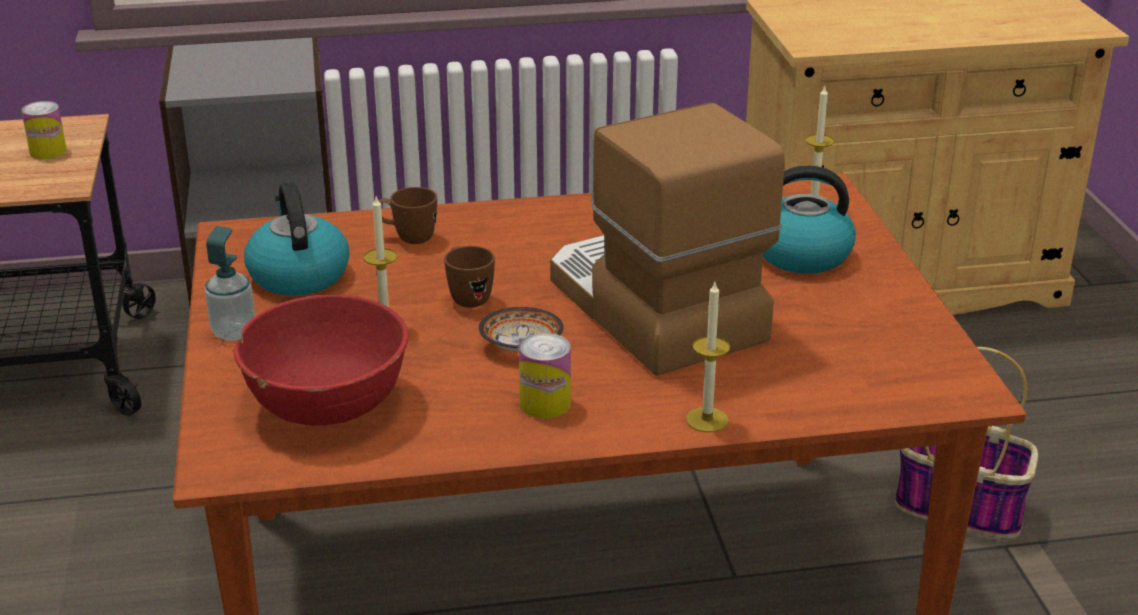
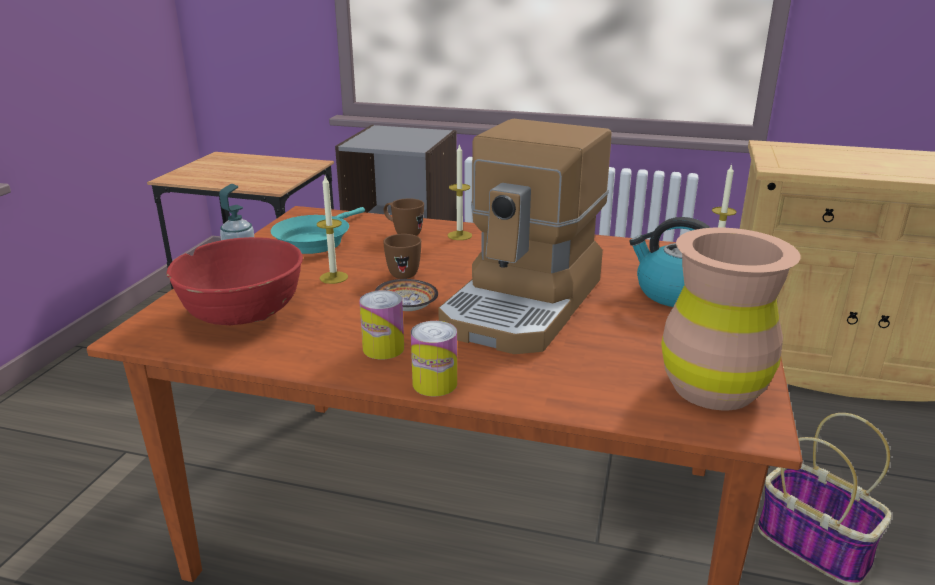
camera: 25 degrees right, 5 degrees down
(48, 151) = (284, 172): can -> can (435, 383)
(298, 274) = (315, 240): kettle -> turquoise frying pan
(651, 308) = (525, 305): coffee machine -> coffee machine turned 150 degrees counterclockwise
(707, 420) = (494, 390): candle -> candle (459, 235)
(910, 360) = (713, 388): none -> brown vase

